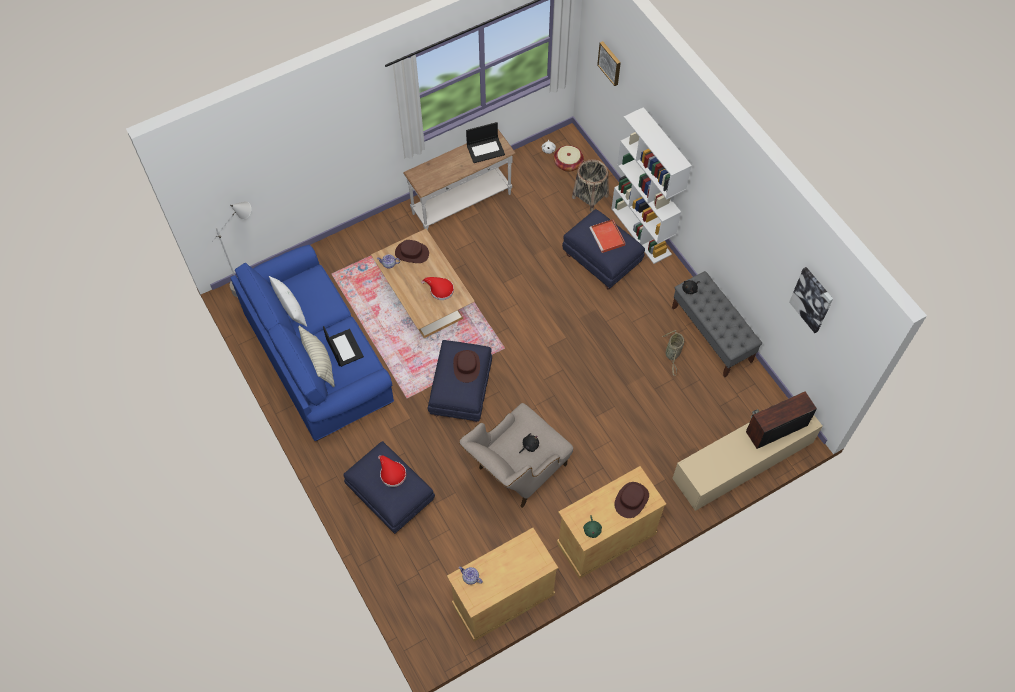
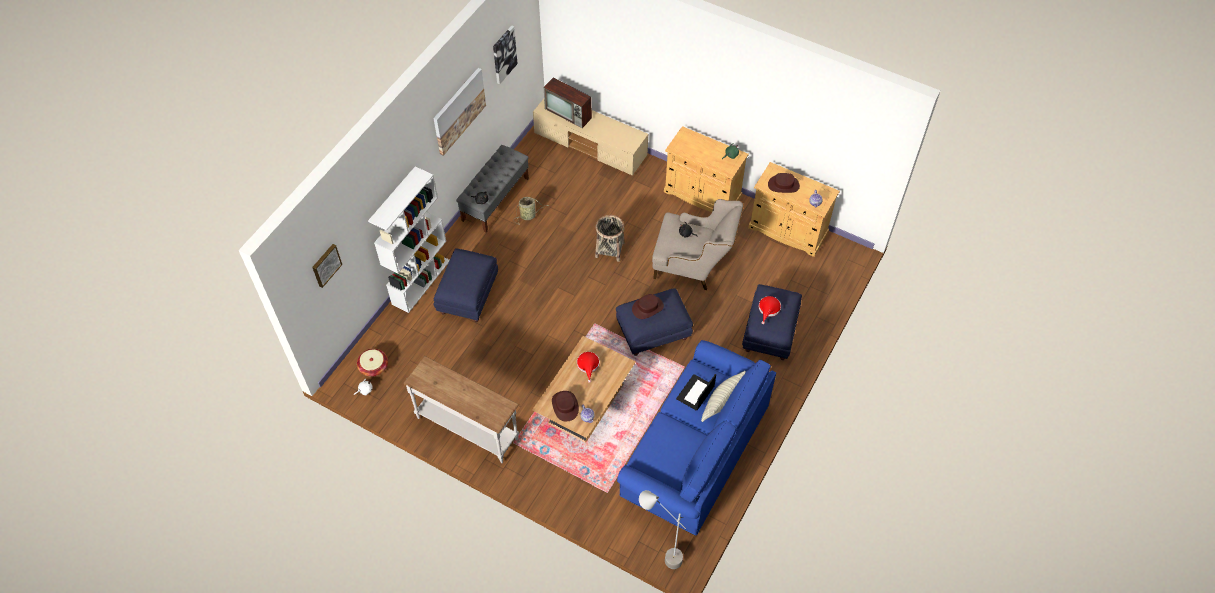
camera: 120 degrees left, 5 degrees down
(290, 307) = (686, 457): white pillow -> none
(486, 149) = (434, 379): laptop -> none
(590, 197) = (404, 334): basket -> basket (610, 249)
(608, 237) = (463, 270): red tray -> none
(631, 500) = (693, 144): brown hat -> brown hat (783, 185)
(749, 229) = (458, 111): none -> picture

